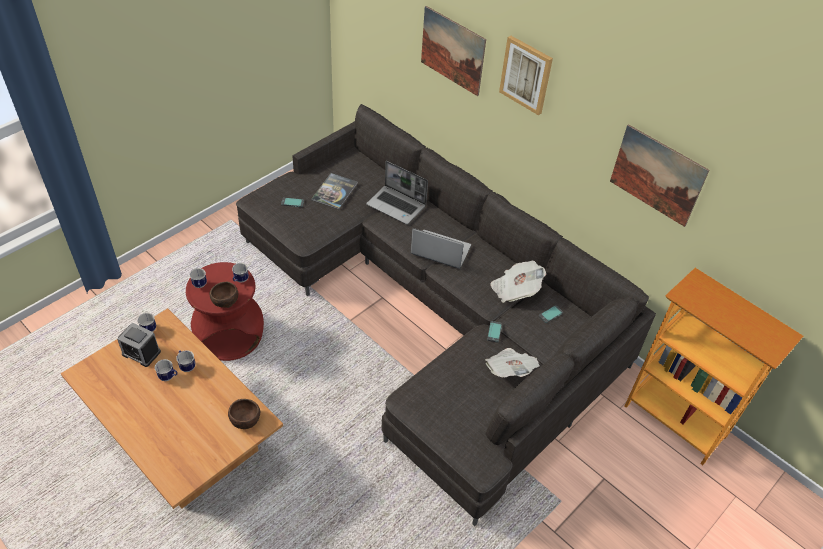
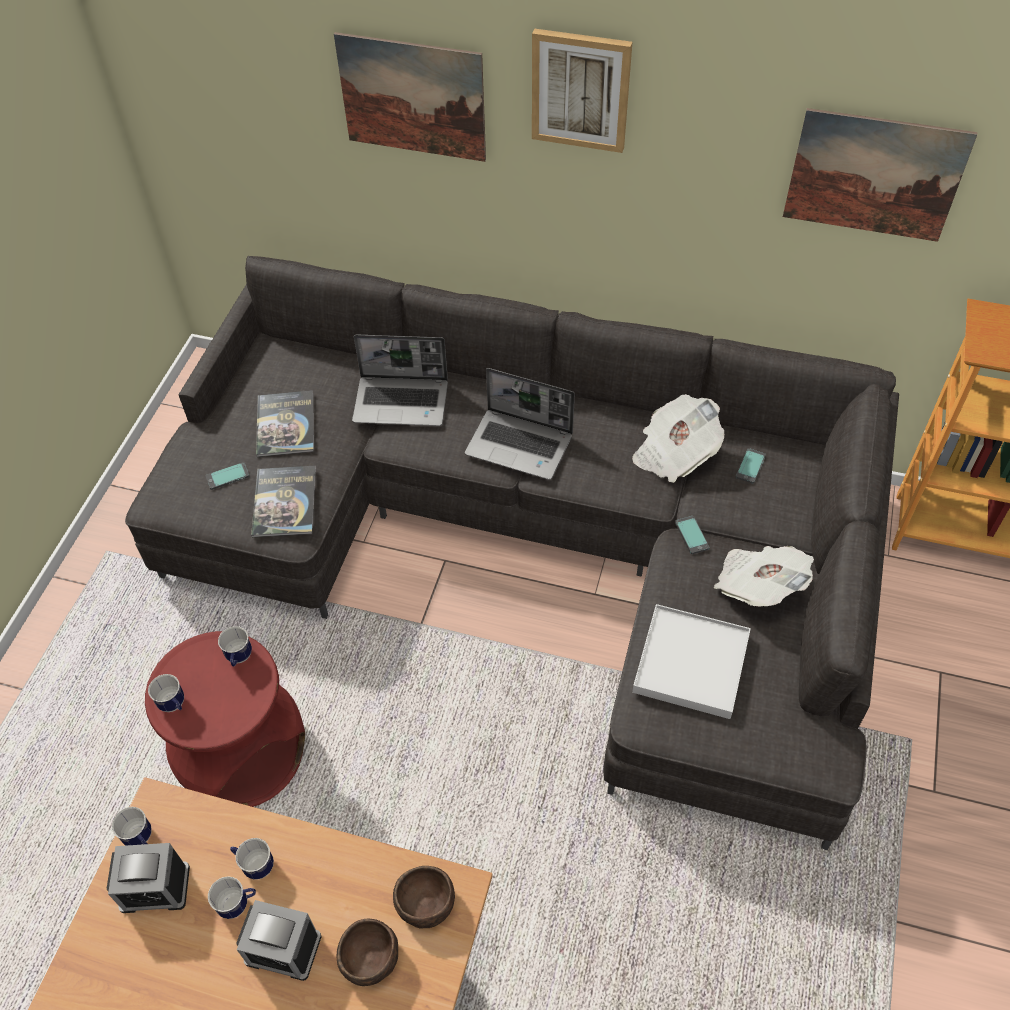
camera: 25 degrees left, 5 degrees up
(174, 404) = (283, 949): none -> alarm clock
(224, 300) = (236, 708): brown bowl -> brown bowl (368, 959)
(309, 225) = (284, 502): none -> book
(439, 251) = (520, 445): laptop -> laptop turned 150 degrees counterclockwise
(447, 387) = (690, 663): none -> white tray

